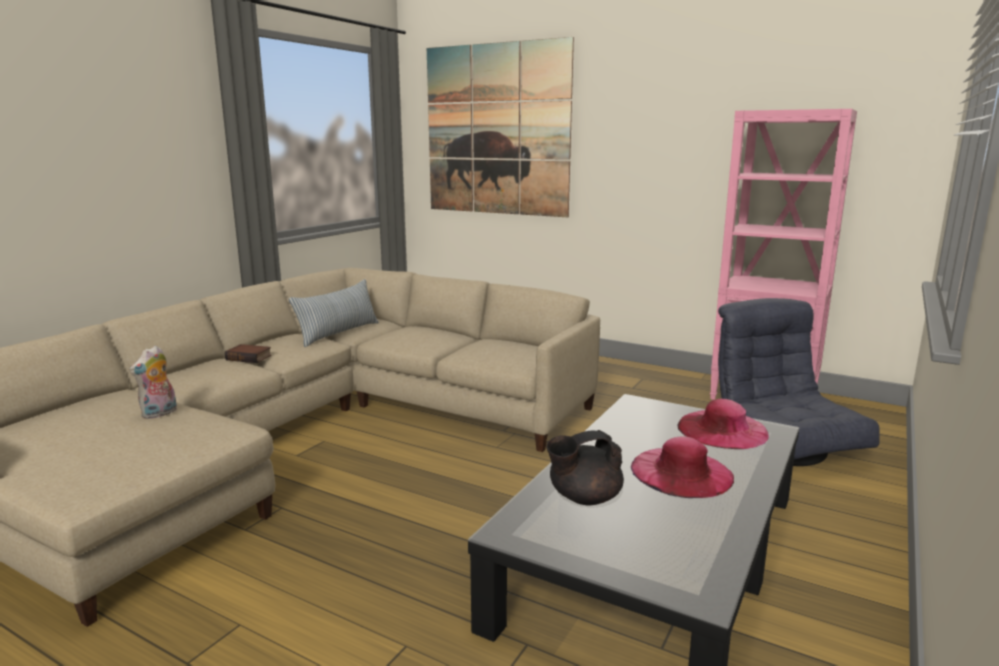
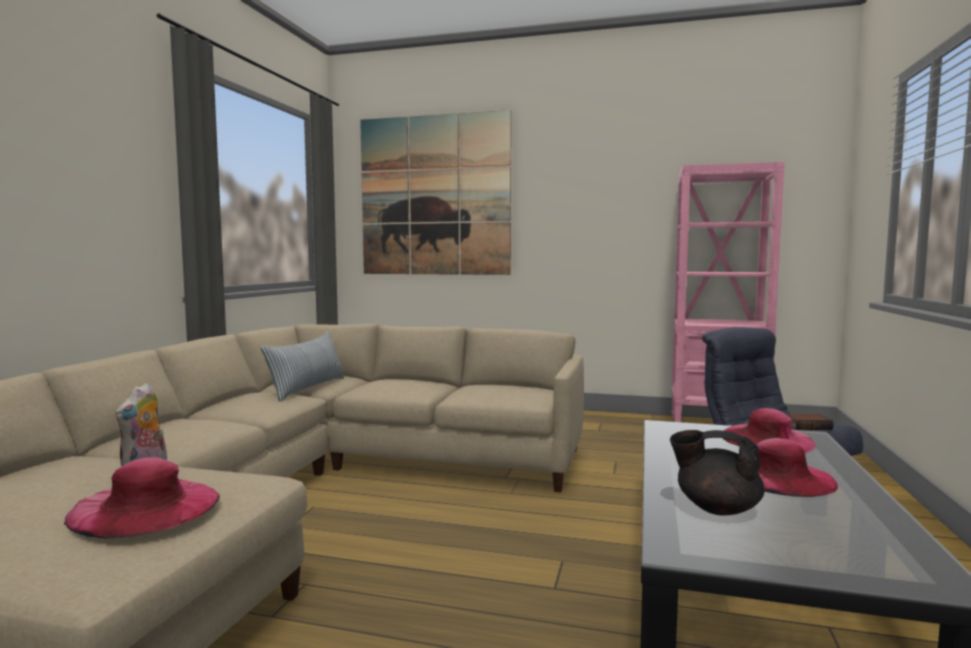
camera: 15 degrees left, 10 degrees down
(139, 444) = (145, 507): none -> pink hat
(250, 357) = (220, 414): book -> book (807, 426)
(584, 498) = (716, 508): black teapot -> black teapot turned 60 degrees clockwise

